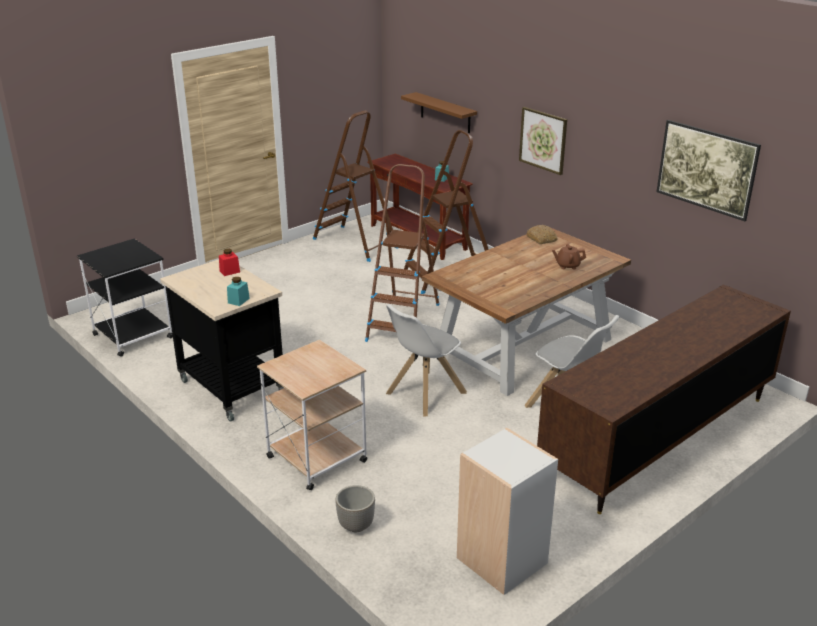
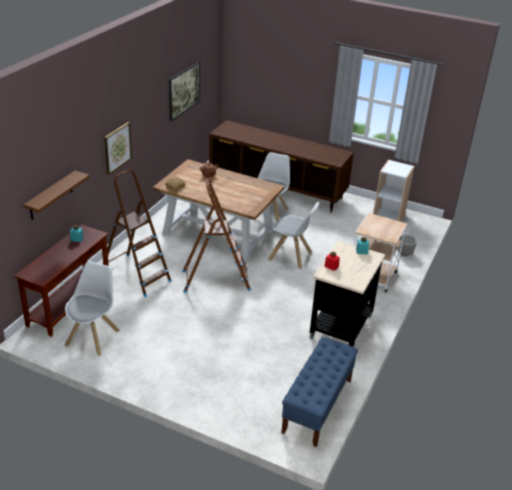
camera: 115 degrees left, 5 degrees up
(132, 335) = (317, 406): black cart -> blue bench
(354, 243) = (93, 336): brown step ladder -> chair

